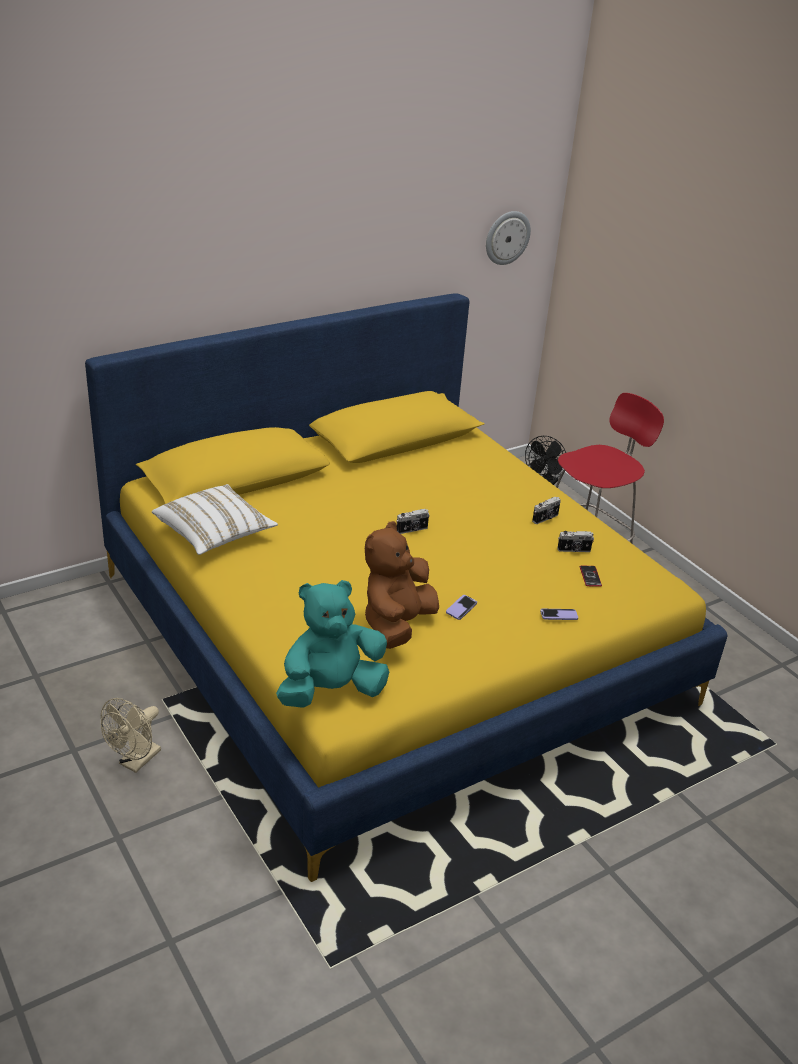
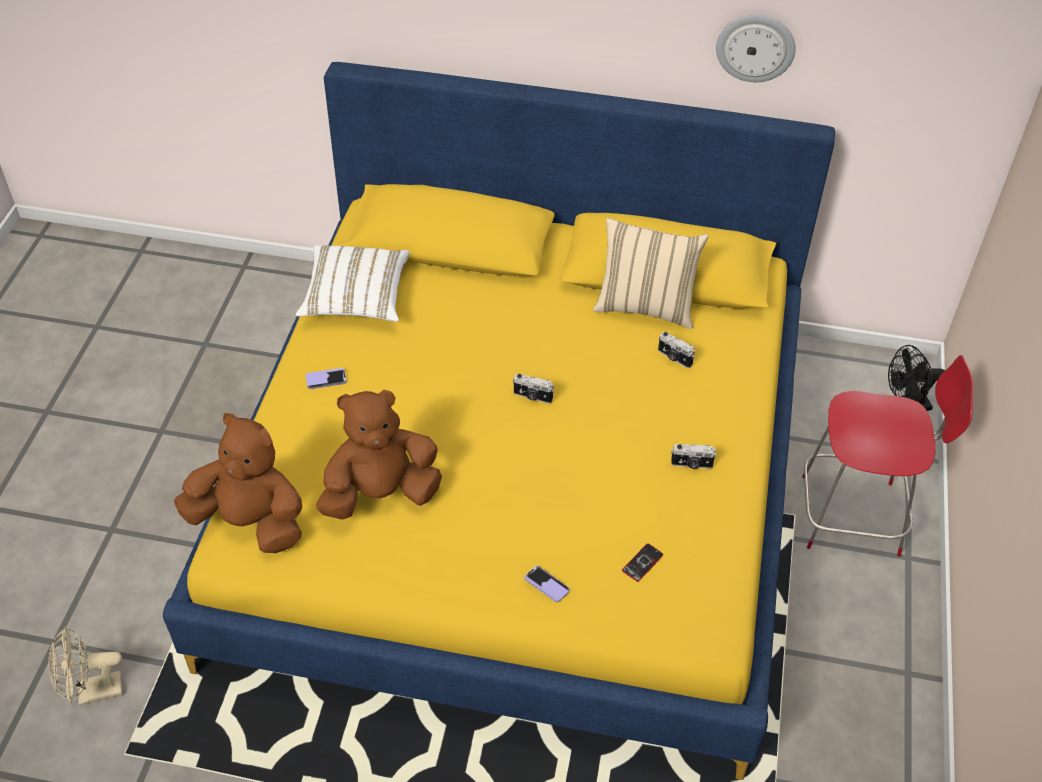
camera: 45 degrees right, 15 degrees up
(136, 762) = (189, 472): beige fan -> beige fan (92, 692)
(331, 691) = (250, 522): turquoise plush toy -> brown plush toy
(409, 458) = (645, 307): none -> beige pillow
(461, 608) = (465, 514): phone -> phone (326, 379)
(507, 237) = (934, 77): wall clock -> wall clock (755, 47)
(574, 550) = (668, 521): camera -> camera (674, 358)

